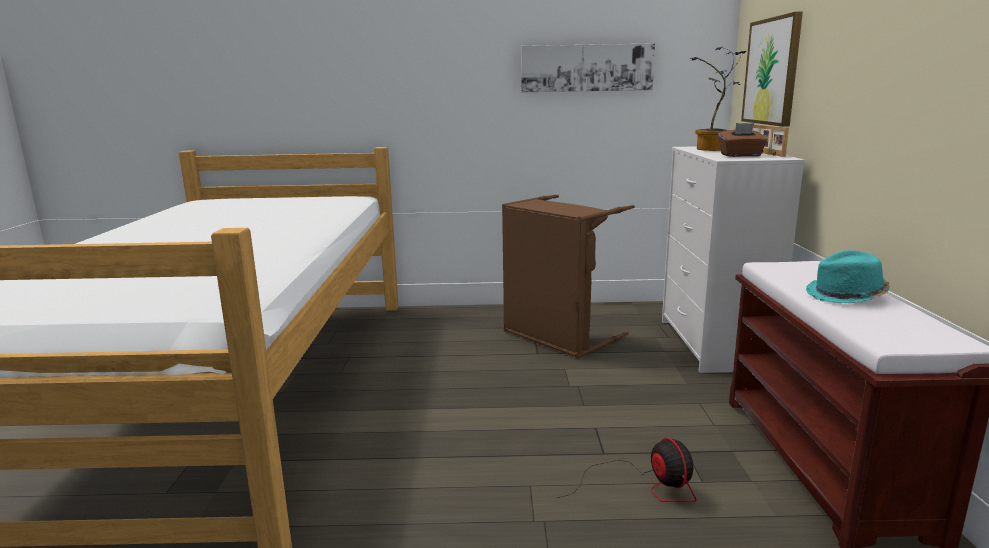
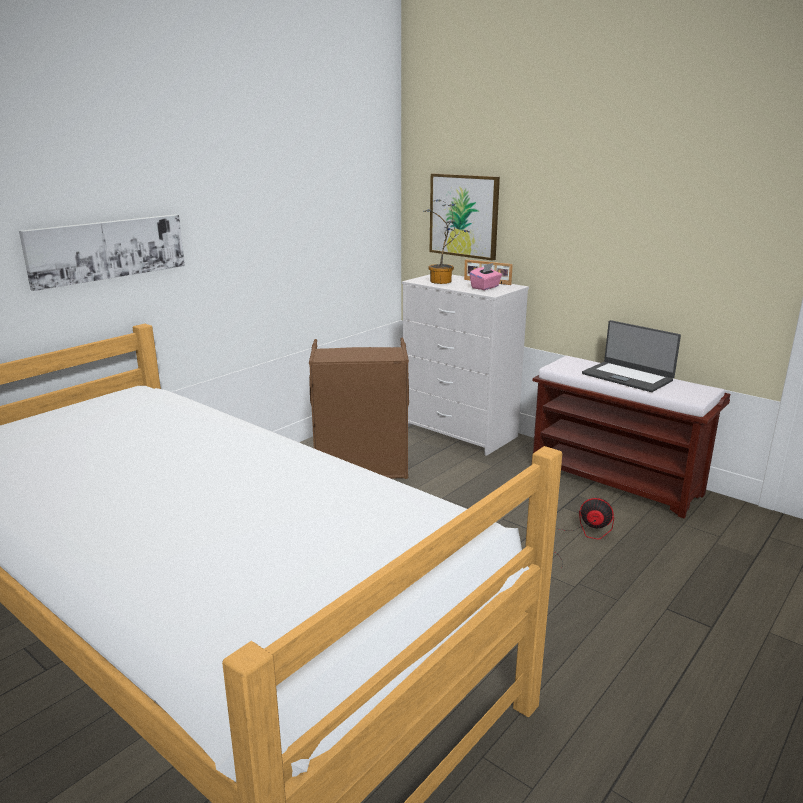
camera: 50 degrees left, 5 degrees up
(586, 68) = (310, 214): picture -> picture (107, 249)
(740, 155) = (485, 287): brown tissue box -> pink tissue box
(846, 296) = (627, 377): turquoise hat -> laptop

